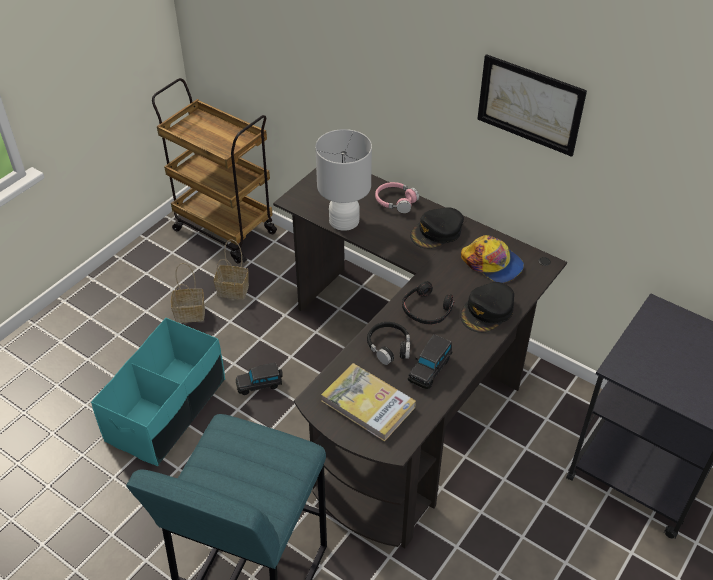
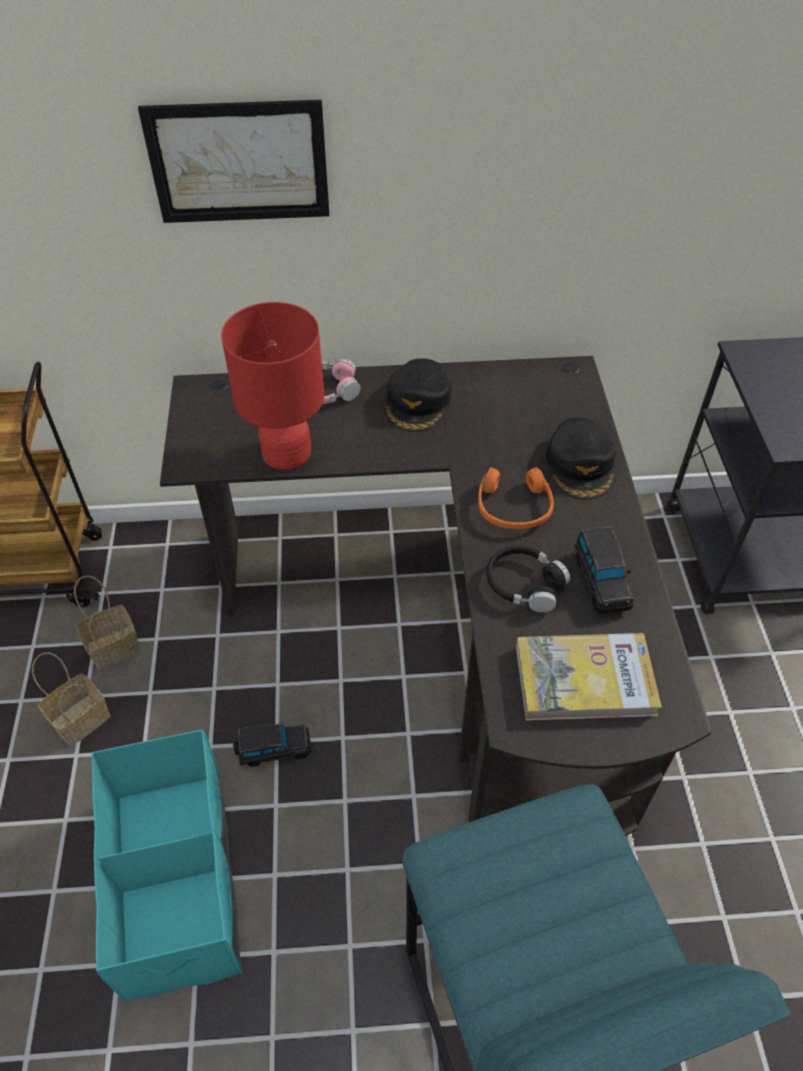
camera: 40 degrees left, 5 degrees up
(260, 384) = (273, 750): black toy car -> black toy car turned 135 degrees counterclockwise
(344, 220) = (285, 452): grey table lamp -> red table lamp
(427, 310) = (514, 506): black headphones -> orange headphones
(492, 263) = (521, 403): cap -> none
(530, 104) = (515, 145): picture -> picture (239, 162)

